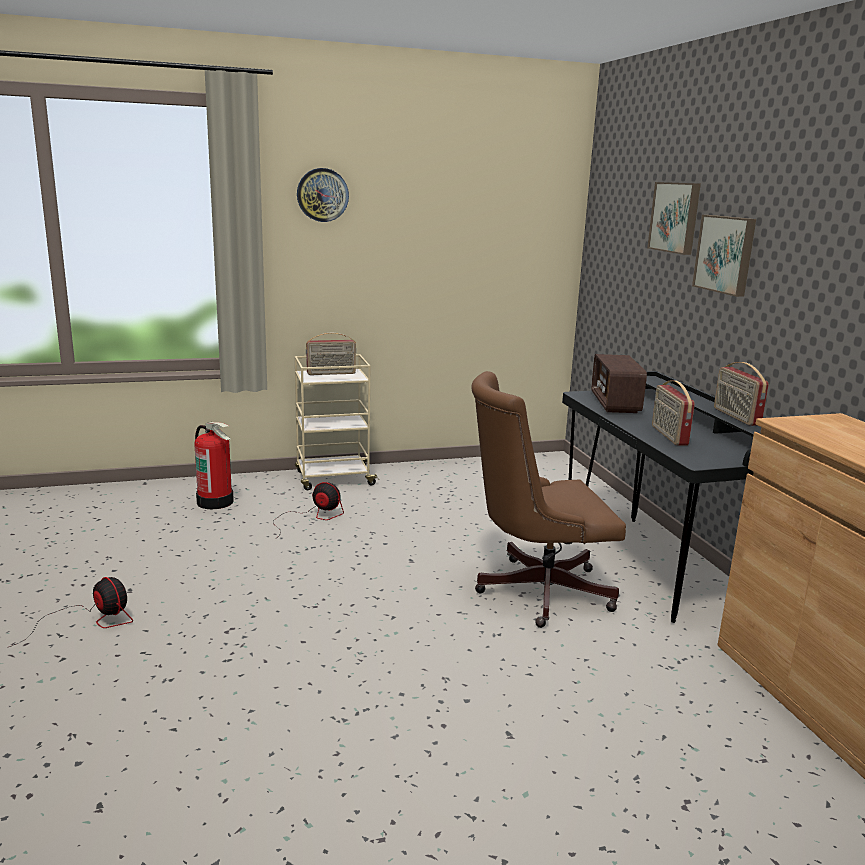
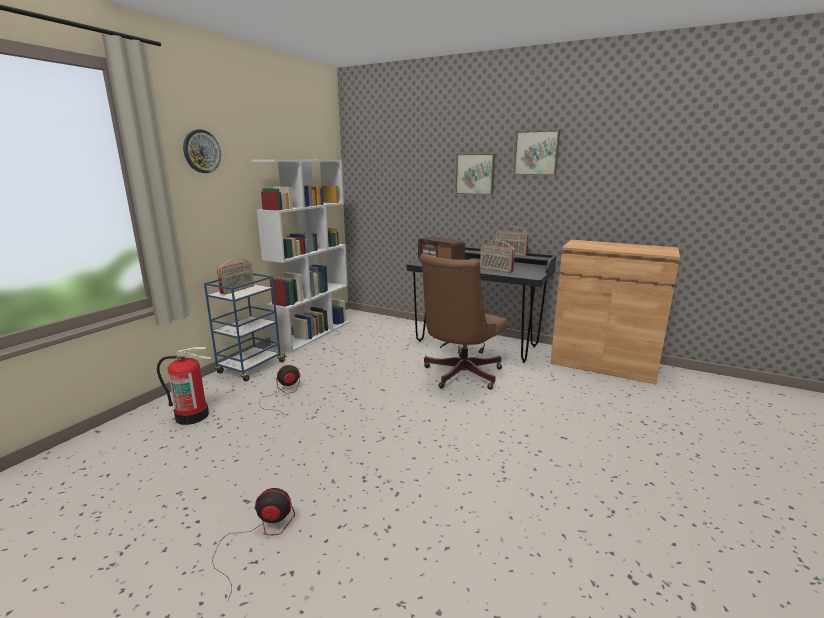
camera: 45 degrees left, 0 degrees up
(333, 479) = (251, 368): beige cart -> blue cart
(459, 466) = (312, 334): none -> white bookcase
(676, 217) = (430, 157): picture -> picture (536, 153)

